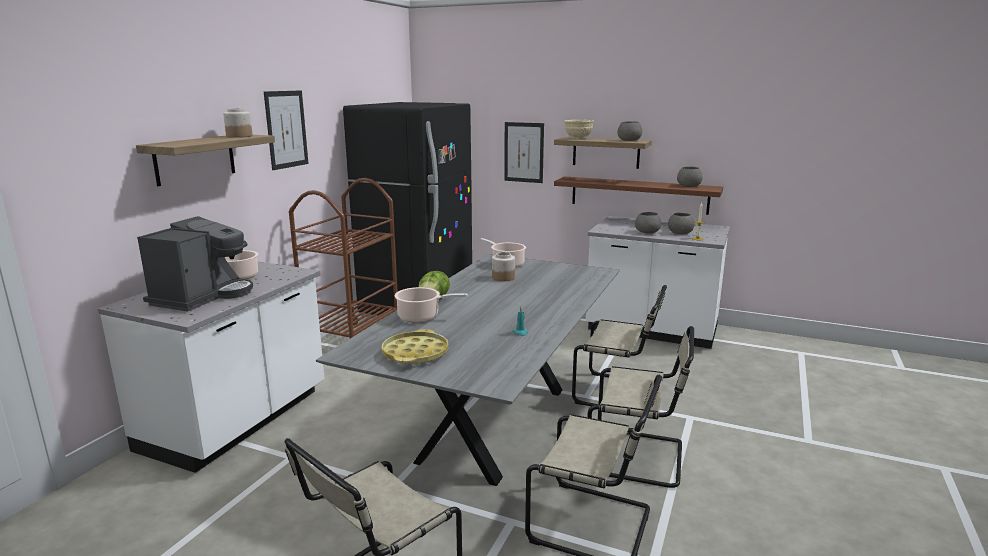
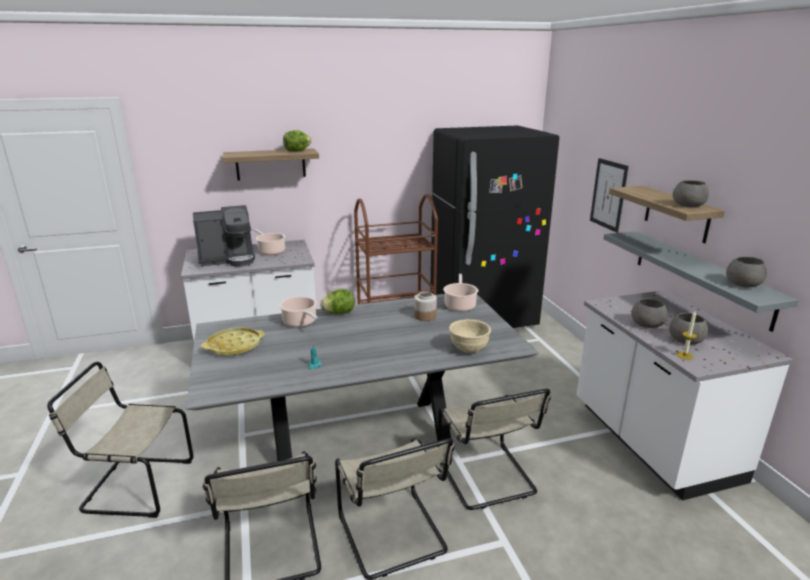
camera: 50 degrees right, 5 degrees up
(239, 136) = (297, 151): jar -> lettuce
(286, 129) = (363, 146): picture -> none
(578, 138) = (642, 191): beige bowl -> beige bowl (468, 349)
(638, 195) = (700, 276): brown shelf -> grey shelf

